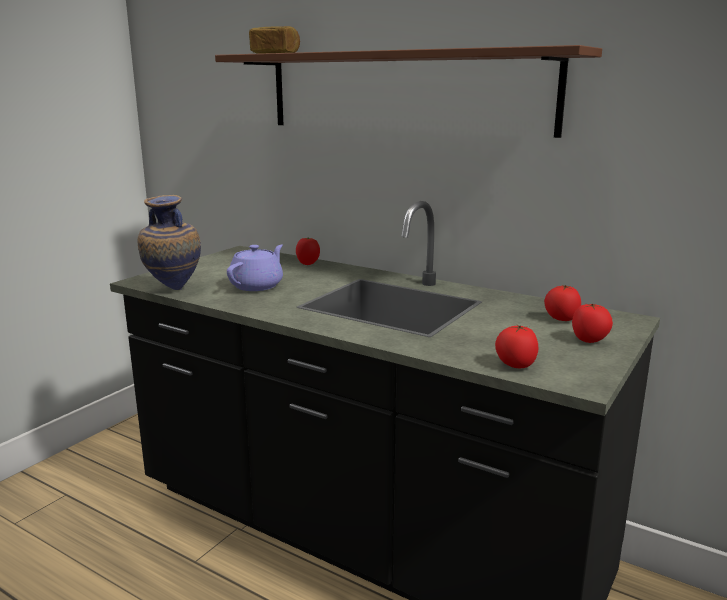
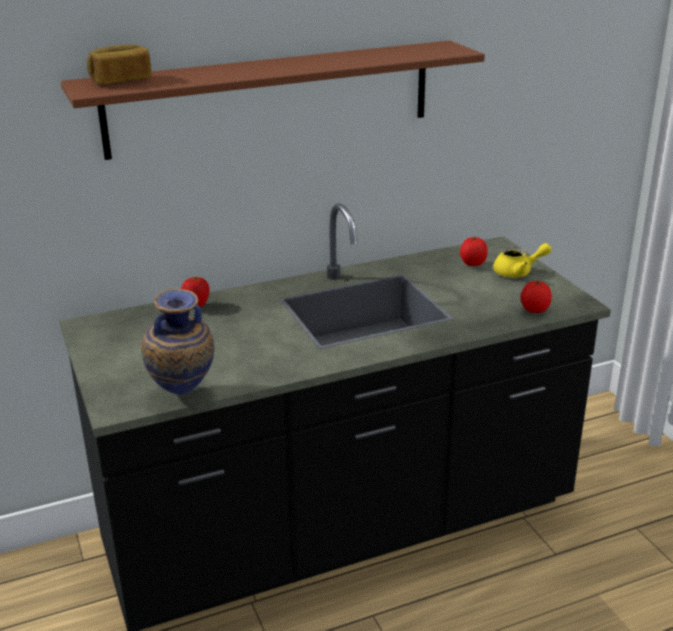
camera: 55 degrees left, 10 degrees up
(257, 285) = (231, 349): purple teapot -> none
(589, 340) = (518, 272): tomato -> yellow teapot

